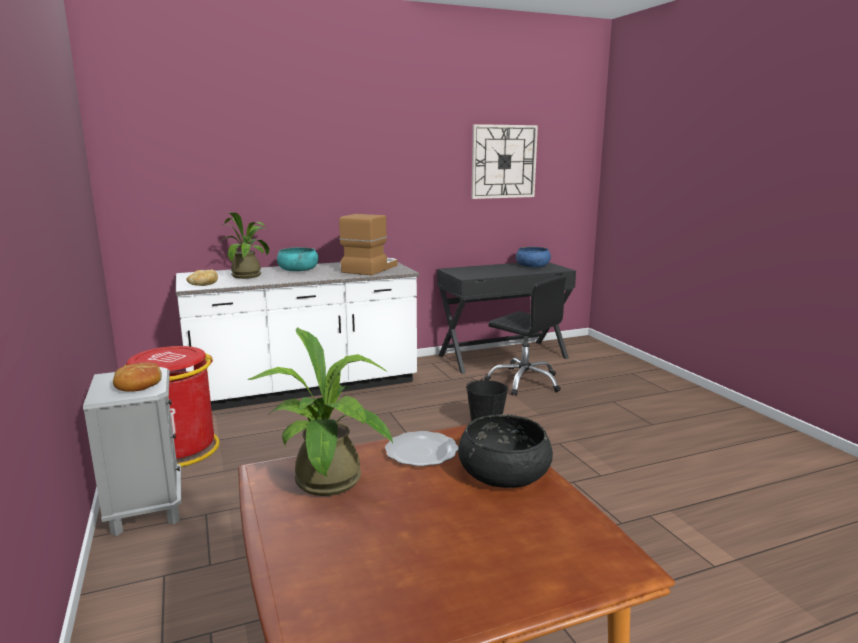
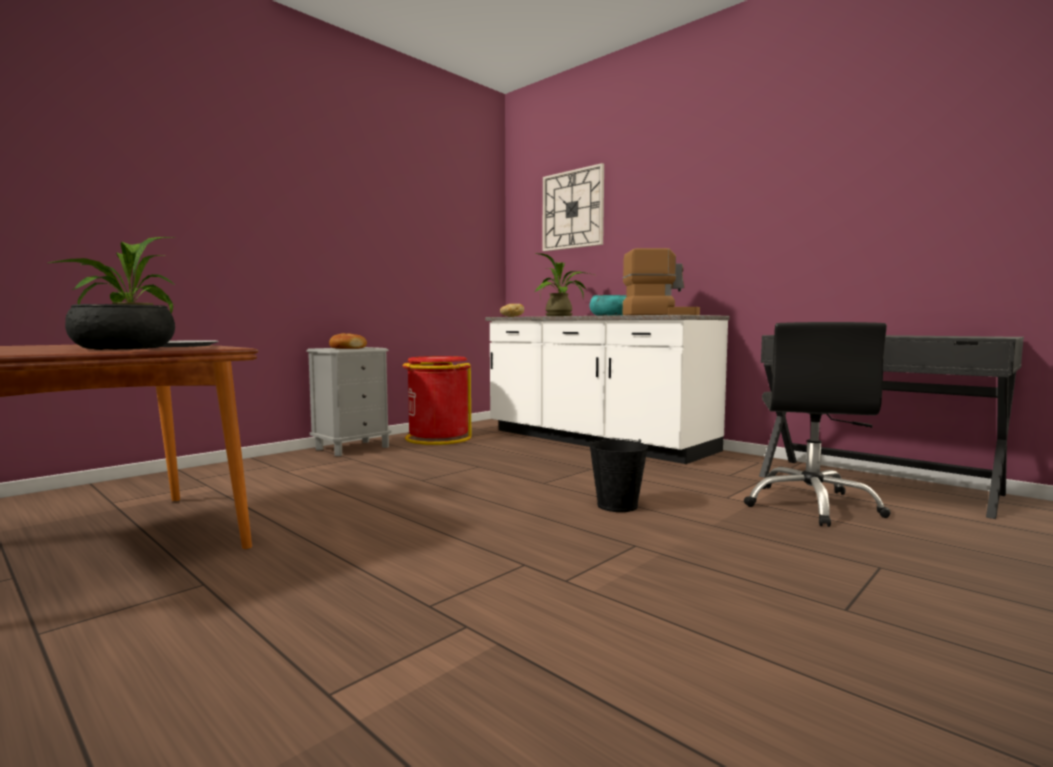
camera: 65 degrees right, 10 degrees down
(503, 161) = (928, 166): wall clock -> wall clock (572, 209)
(532, 265) = (958, 336): blue bowl -> none

